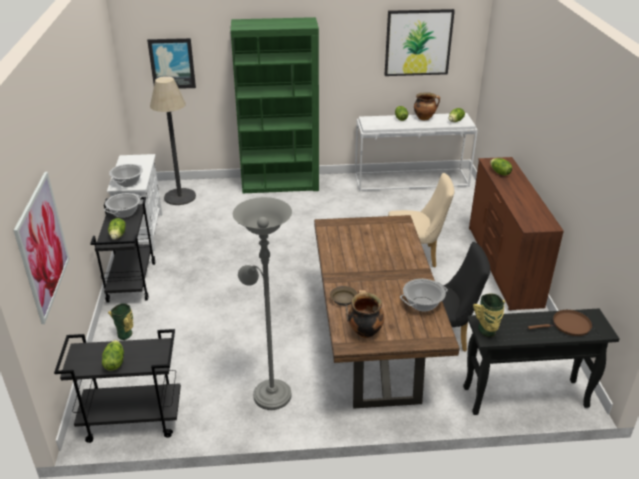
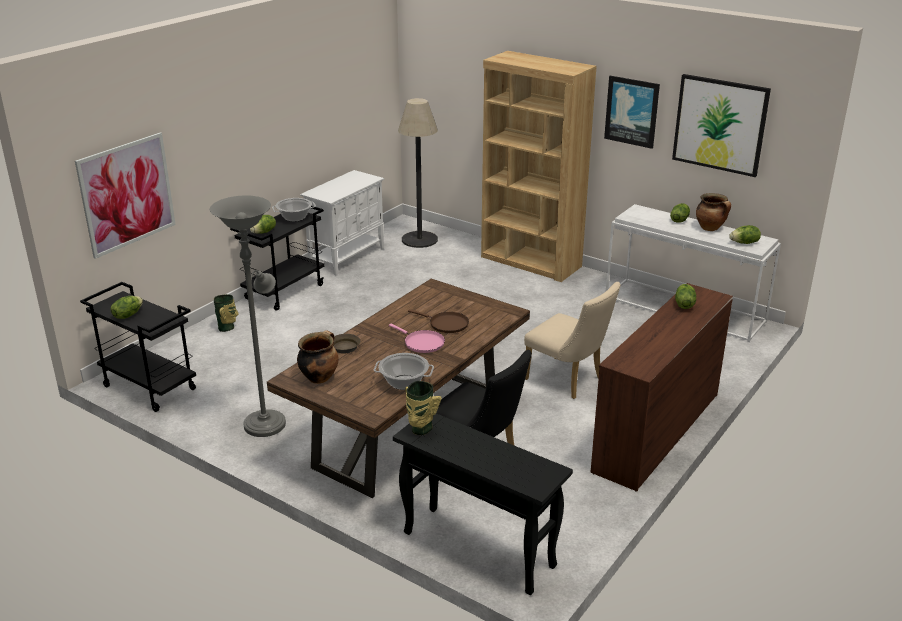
camera: 40 degrees right, 5 degrees down
(128, 182) = (325, 193): cooking pot -> none
(172, 63) = (447, 89): picture -> picture (632, 111)
(280, 184) = (530, 262): green bookcase -> brown bookcase
(386, 270) = (422, 343): none -> pink frying pan
(568, 325) = (509, 465): brown frying pan -> brown frying pan (446, 324)

